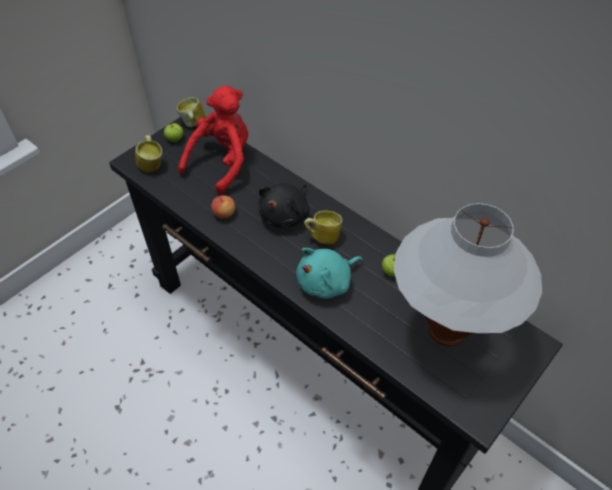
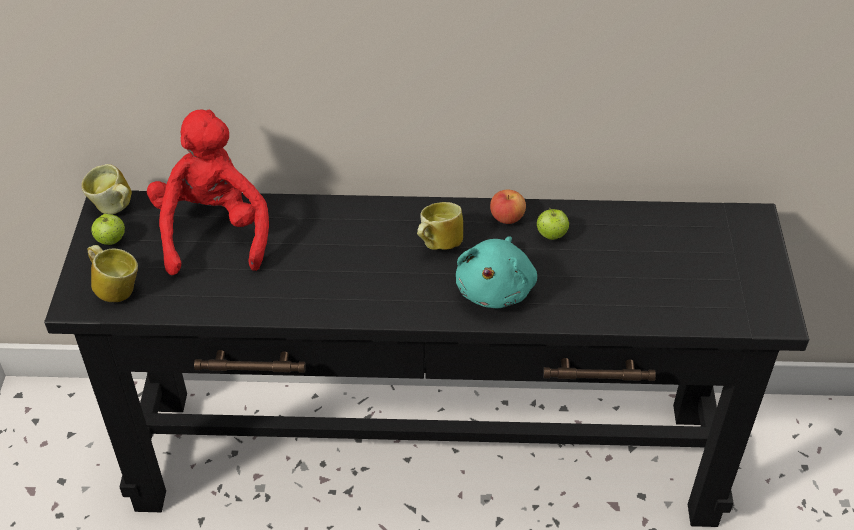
camera: 40 degrees left, 5 degrees down
(224, 214) = (288, 289): apple -> apple (507, 218)
(286, 215) = (367, 246): black plush toy -> none
(446, 332) = (666, 260): white table lamp -> none

